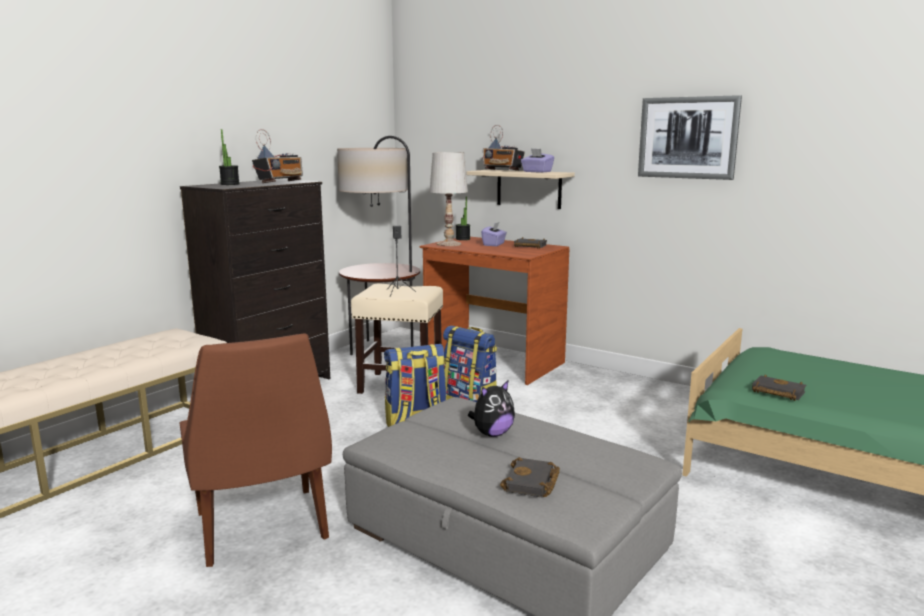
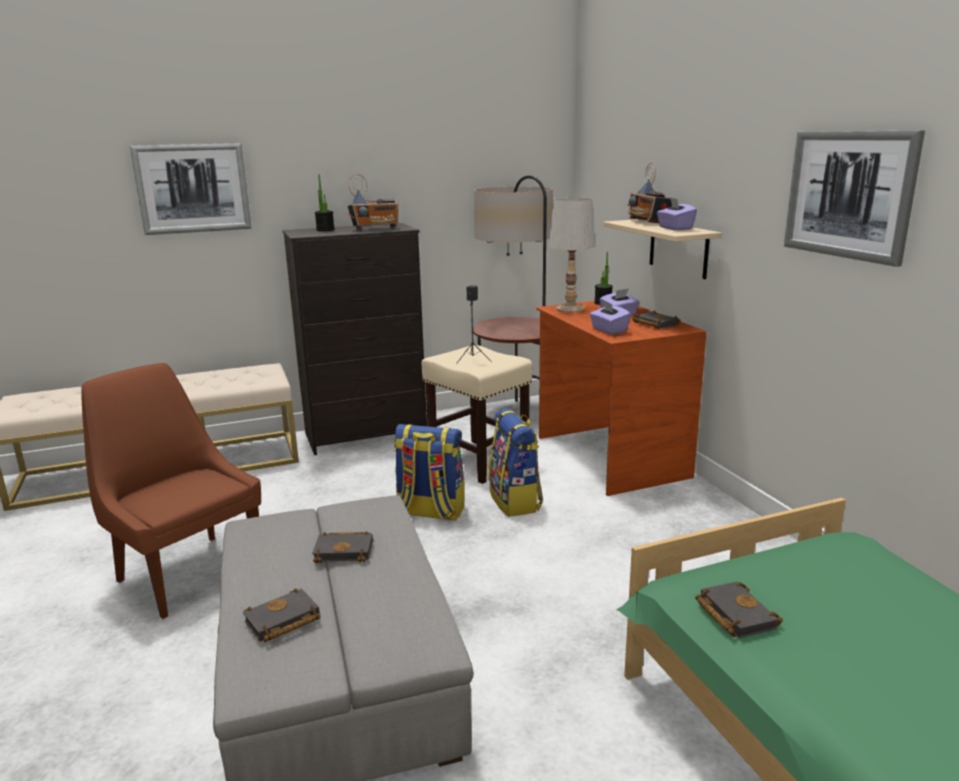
camera: 35 degrees right, 5 degrees up
(87, 140) = (193, 188): none -> picture
(262, 529) = (187, 572): brown chair -> brown chair turned 120 degrees clockwise
(492, 434) = (345, 551): plush toy -> black book
(509, 252) = (608, 330): none -> purple tissue box

